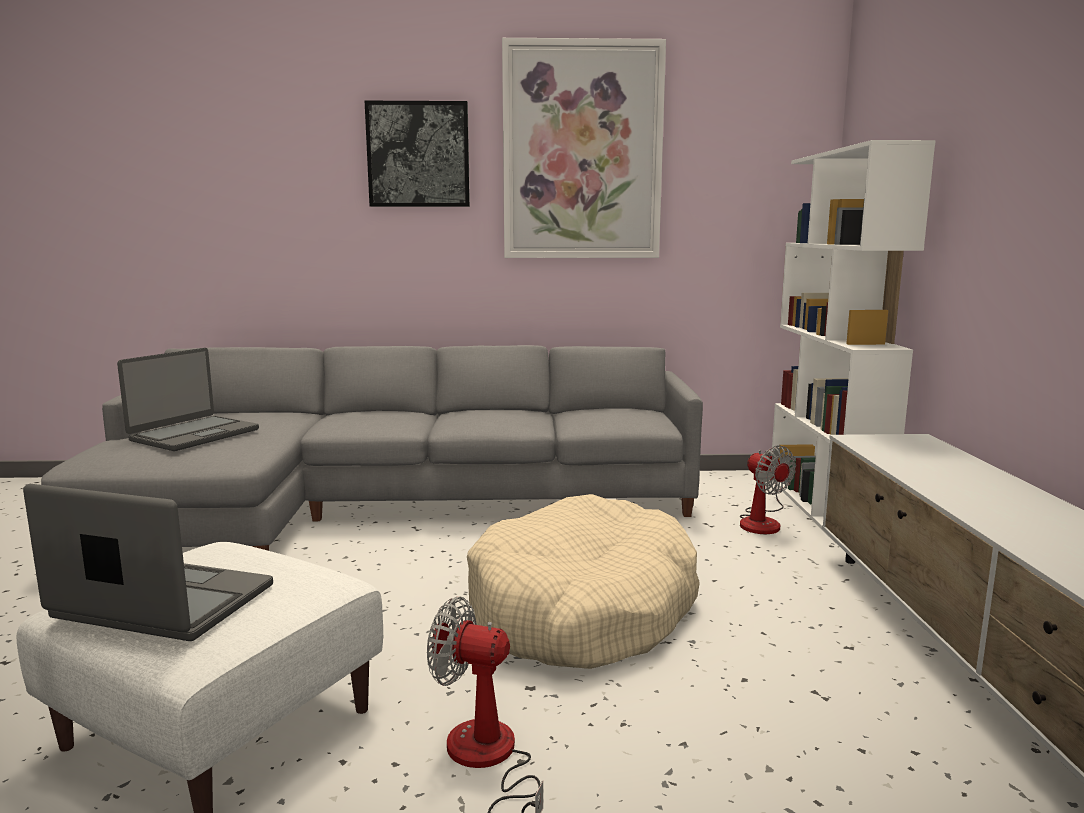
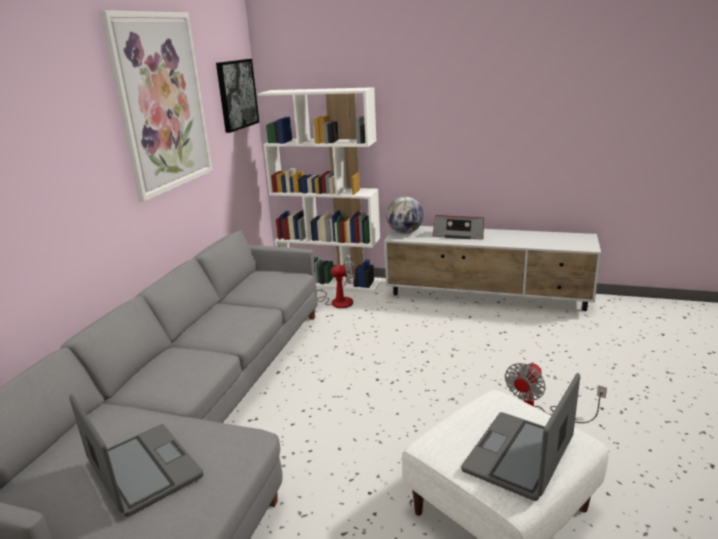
camera: 70 degrees left, 10 degrees up
(418, 155) = (64, 127): picture -> picture (237, 94)
(582, 610) = (411, 372): beige dog bed -> none
(893, 442) = (405, 232): none -> globe
(964, 477) = (459, 234): none -> radio

